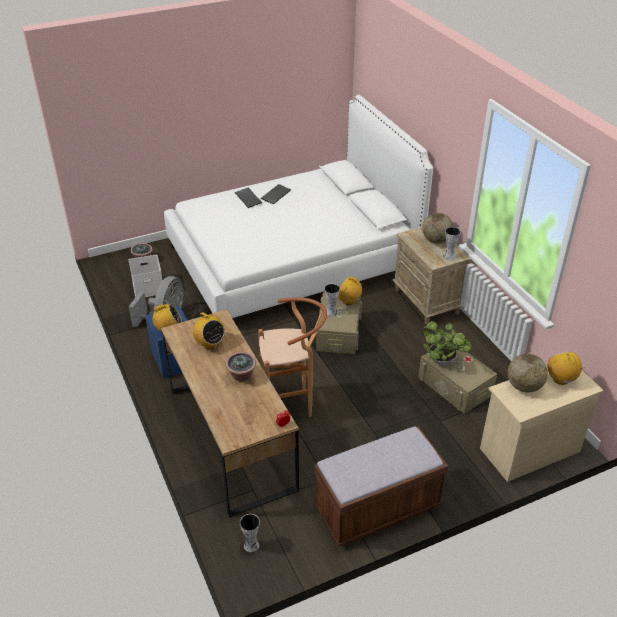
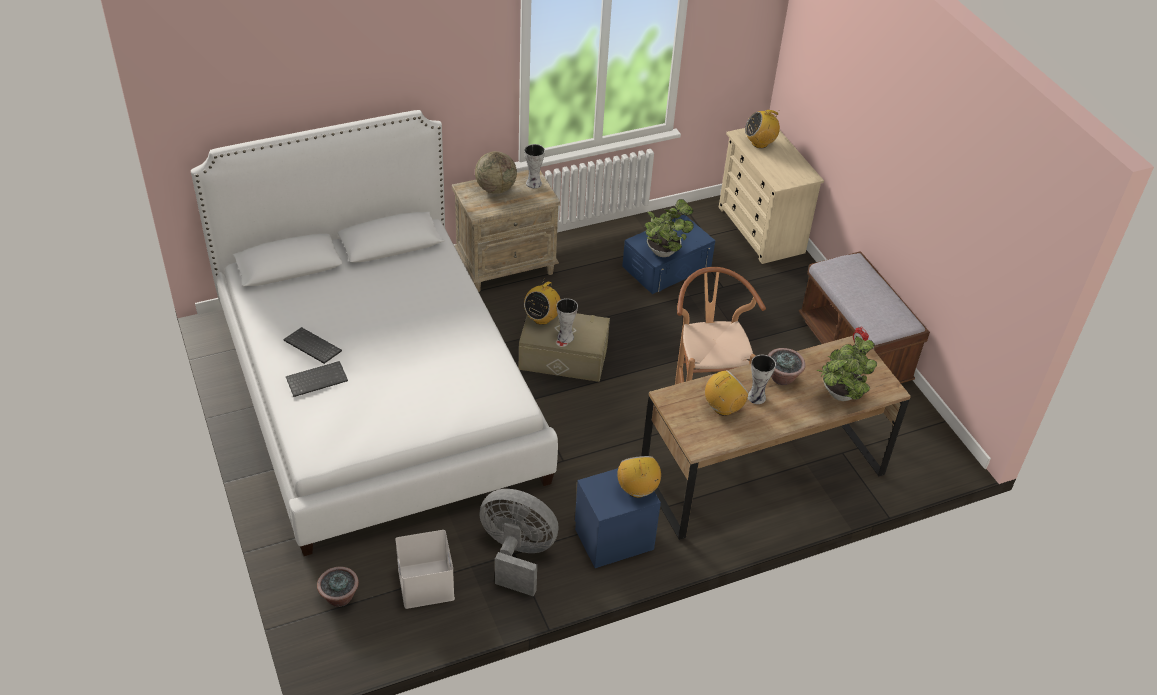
camera: 90 degrees left, 5 degrees up
(222, 408) = (840, 395): none -> potted plant
(251, 546) = (919, 455): vase -> vase (757, 397)
(455, 386) = (667, 266): beige storage box -> blue storage box
(524, 386) = (772, 168): globe -> none

